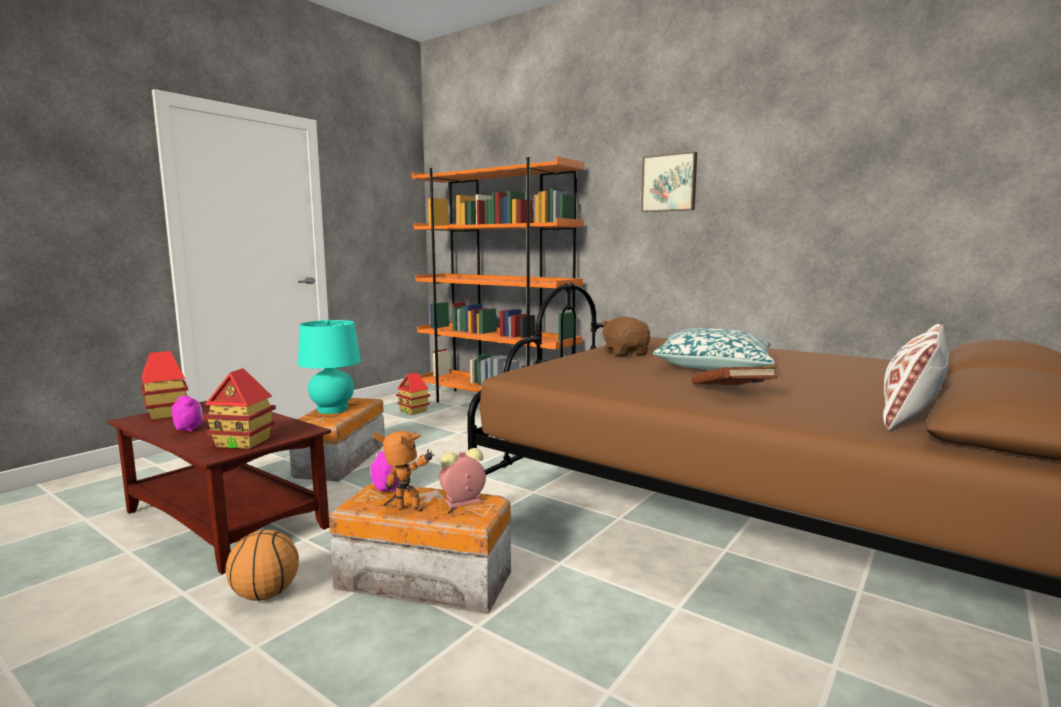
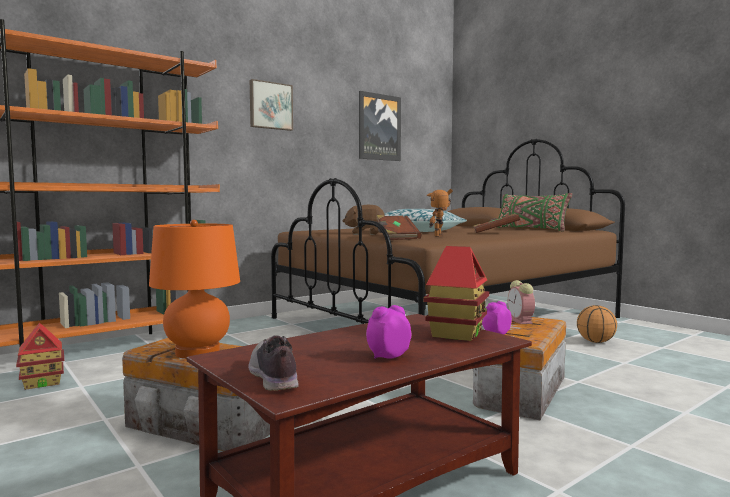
camera: 75 degrees left, 5 degrees down
(167, 413) = (272, 376): toy house -> shoe
(266, 595) = (555, 447): basketball -> basketball (596, 342)
(332, 409) = (197, 352): turquoise table lamp -> orange table lamp
(408, 511) = (540, 331): toy robot -> toy robot (440, 236)
(558, 365) = (396, 238): none -> brown book
(863, 183) = (379, 127): none -> picture
(911, 411) = (531, 229): white pillow -> green pillow

